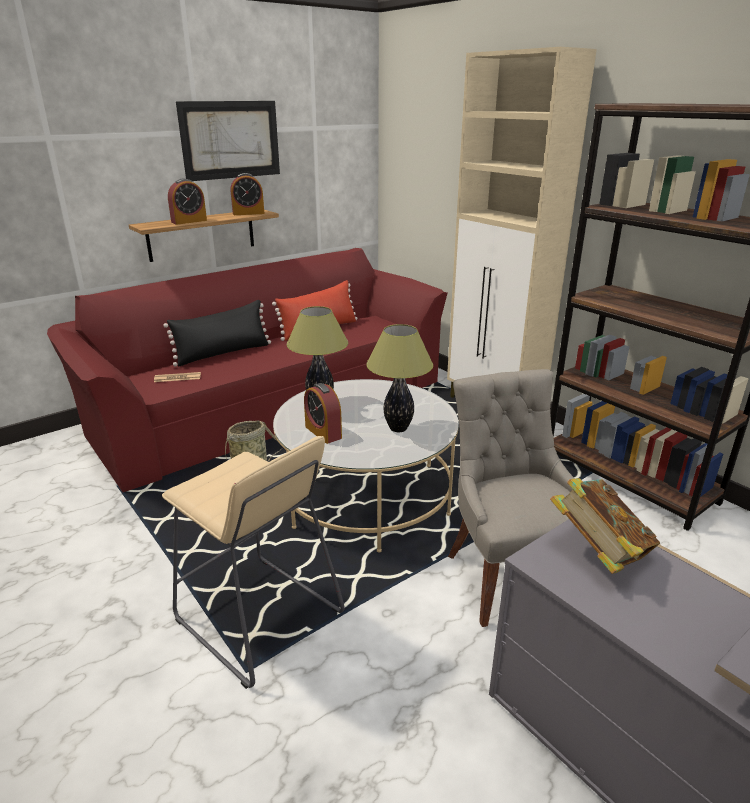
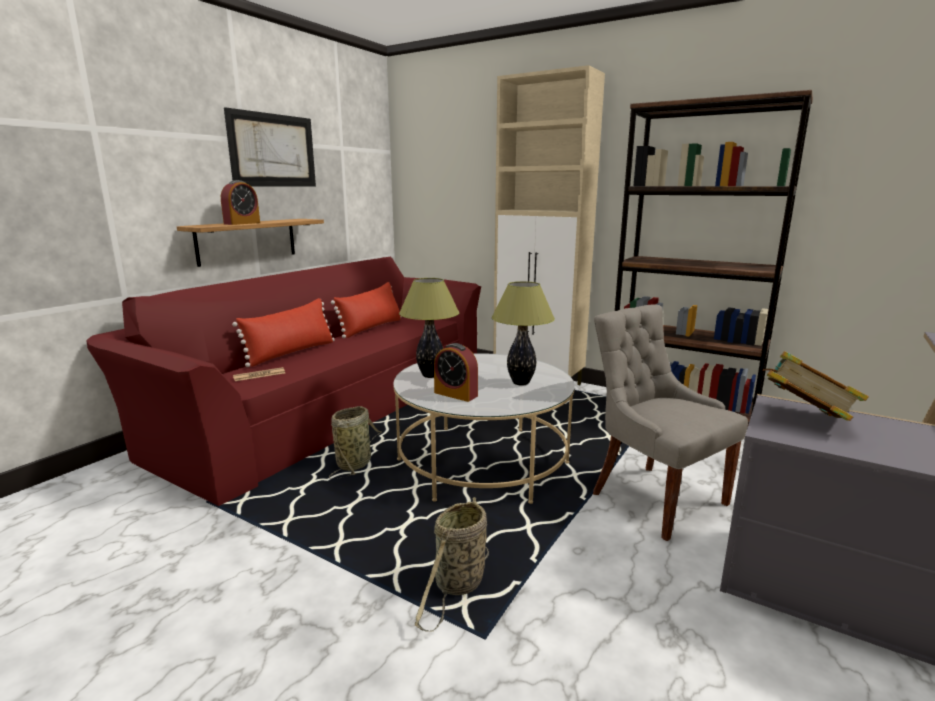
camera: 20 degrees left, 10 degrees down
(223, 353) = (291, 353): black pillow -> red pillow
(248, 213) = (294, 220): alarm clock -> none
(258, 617) = (458, 585): beige stool -> basket

